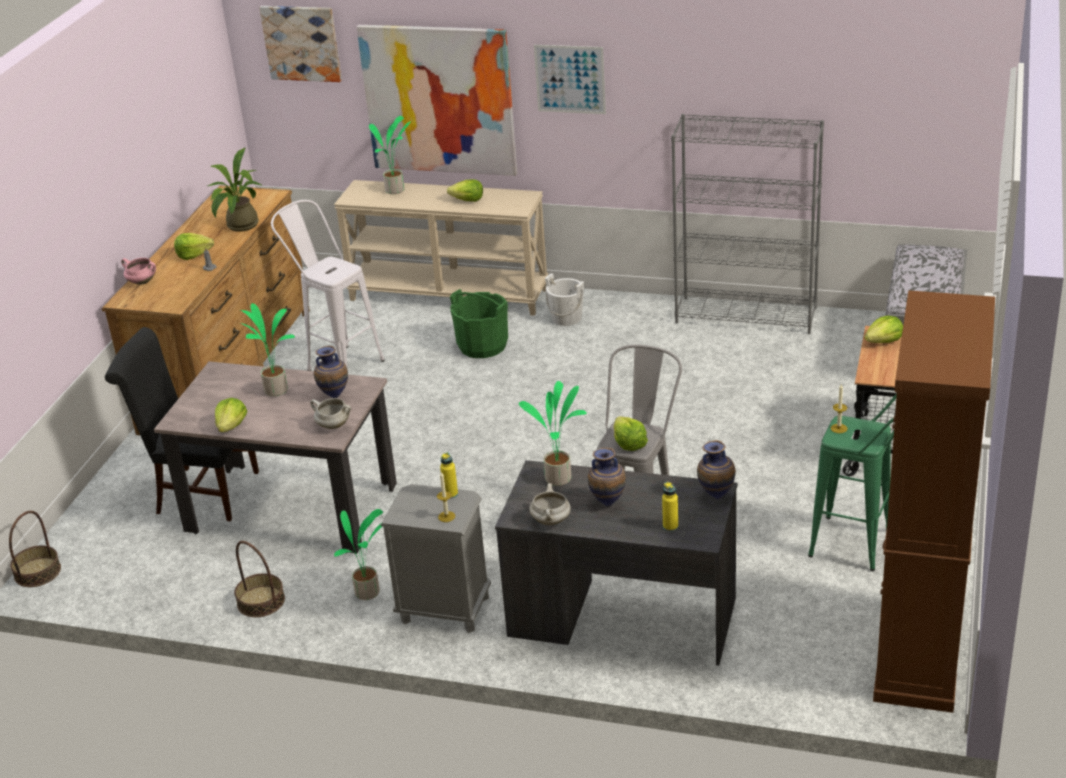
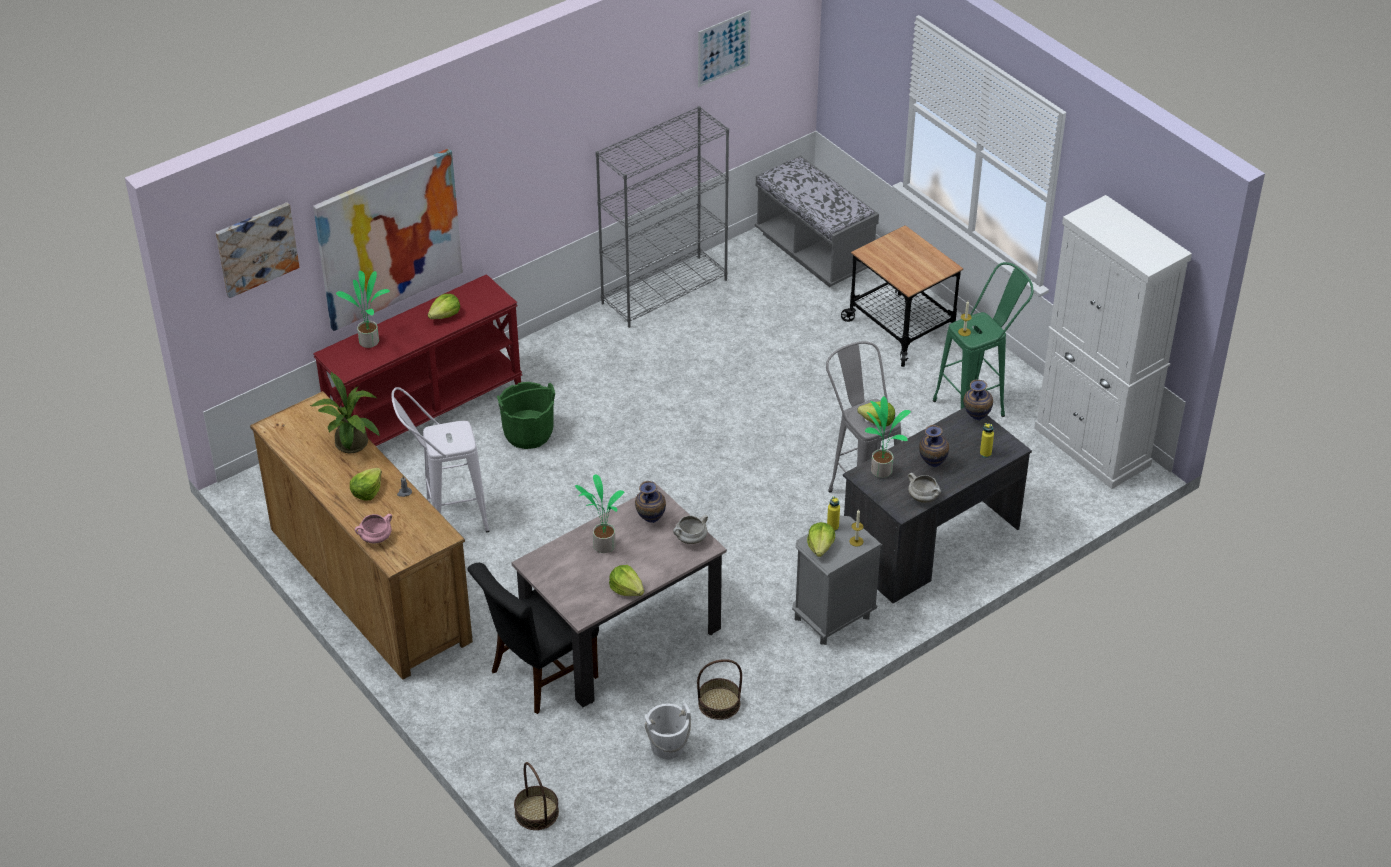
camera: 55 degrees left, 10 degrees up
(369, 593) = (772, 645): potted plant -> none
(449, 294) = (425, 410): beige console table -> red console table
(566, 318) = (548, 372): white bucket -> white bucket (667, 746)
(570, 79) = (503, 165): picture -> picture (724, 48)
(884, 341) = (879, 256): lettuce -> lettuce (820, 547)
(918, 654) = (1092, 447): brown cabinet -> white cabinet

